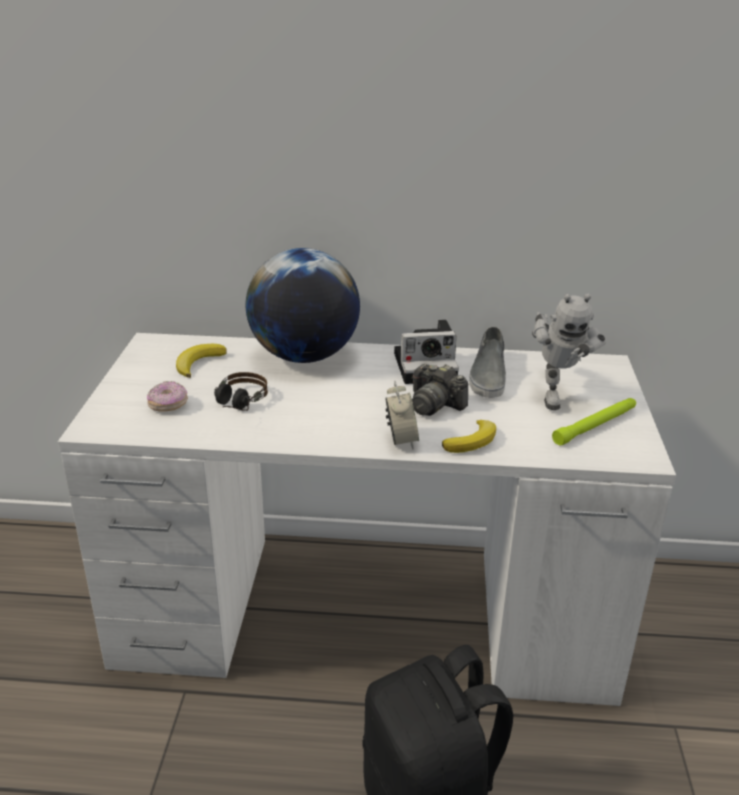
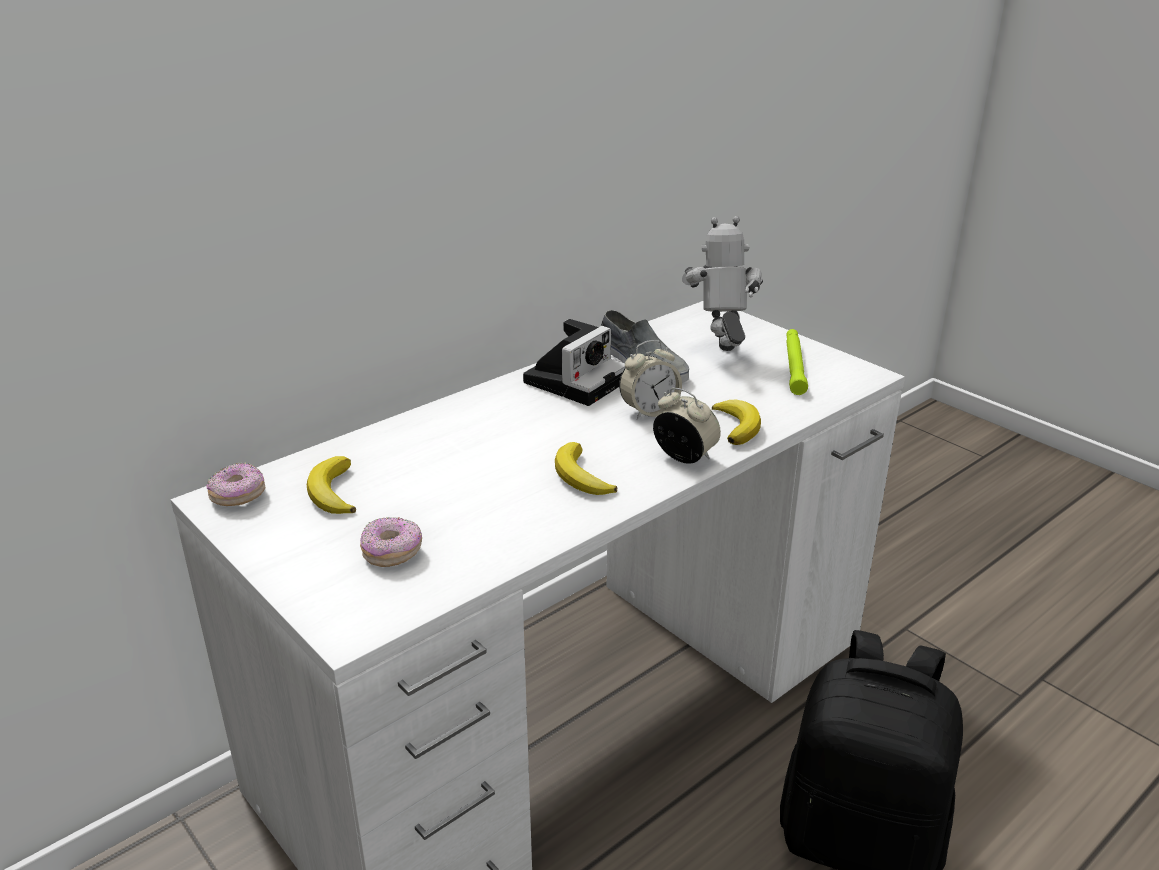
camera: 45 degrees left, 0 degrees up
(160, 345) = (238, 496): none -> donut
(236, 405) = (469, 511): headphones -> none
(304, 356) = (440, 427): globe -> none
(323, 419) = (580, 476): none -> banana
(434, 404) = (649, 411): camera -> alarm clock
(555, 394) = (721, 355): toy robot -> toy robot turned 135 degrees counterclockwise

